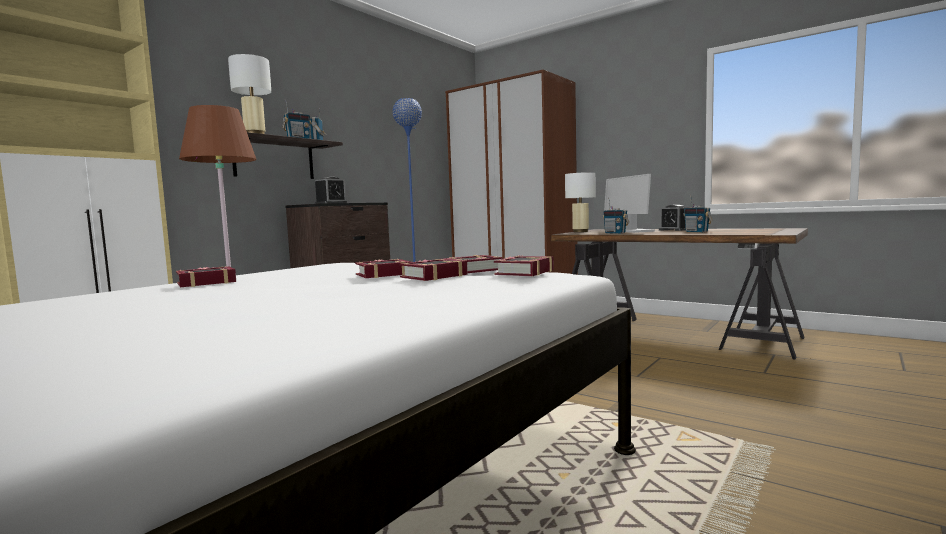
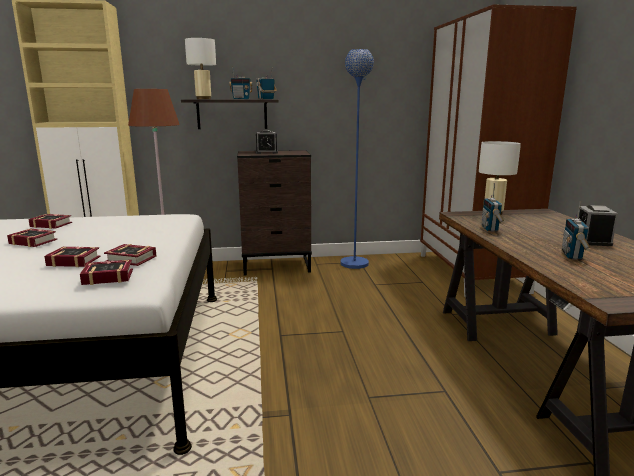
camera: 45 degrees right, 10 degrees up
(381, 274) = (105, 244): book -> book (33, 241)
(629, 231) = (534, 227): monitor -> none

